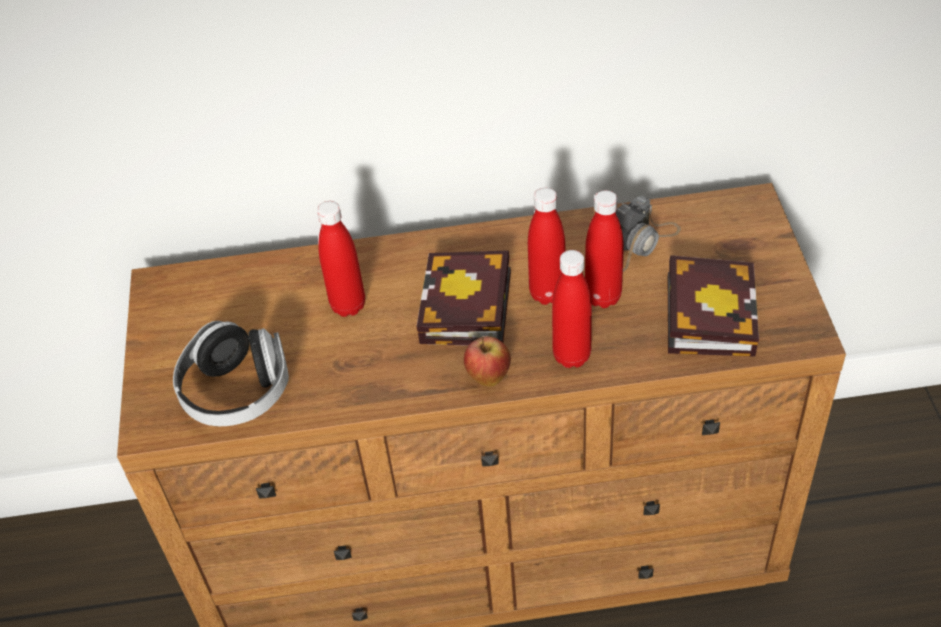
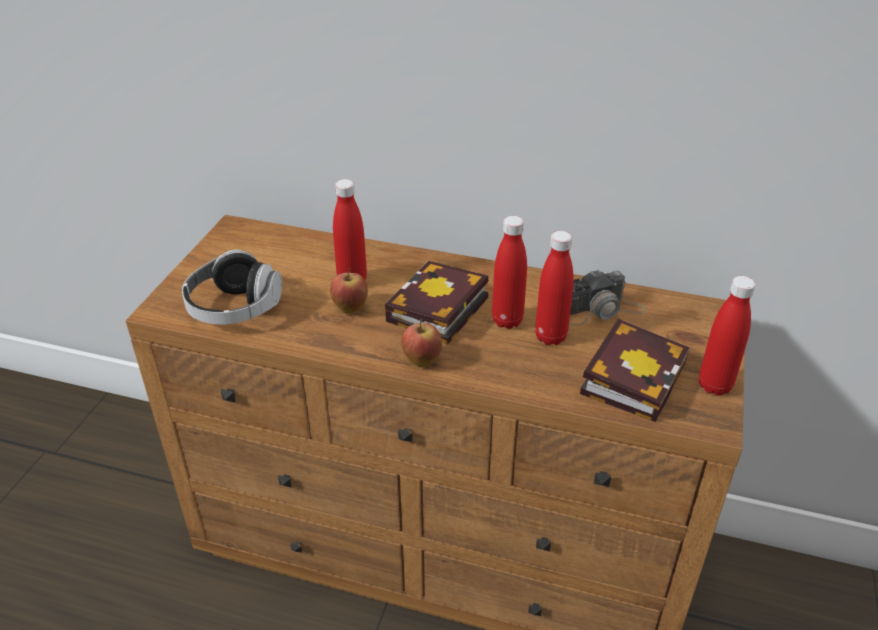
camera: 20 degrees right, 10 degrees down
(370, 342) = (350, 308): none -> apple
(571, 356) = (498, 369): red bottle -> red bottle (714, 386)

